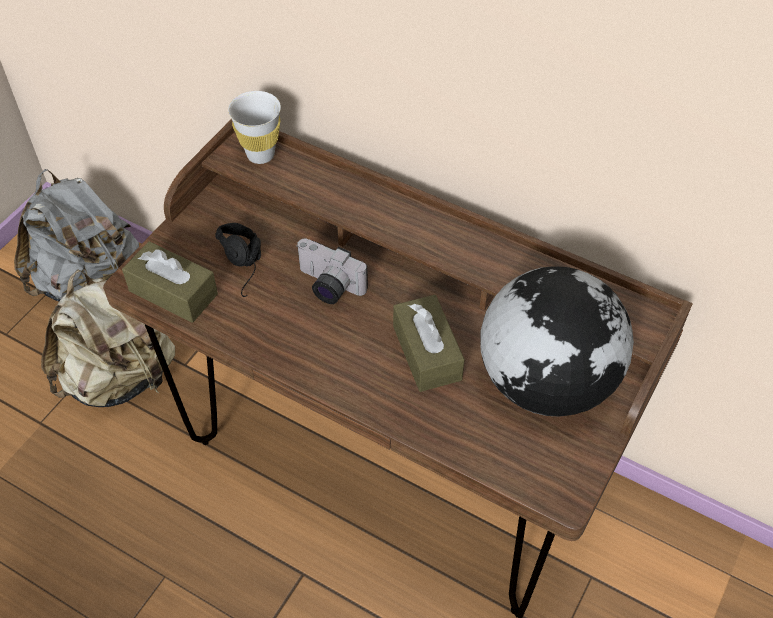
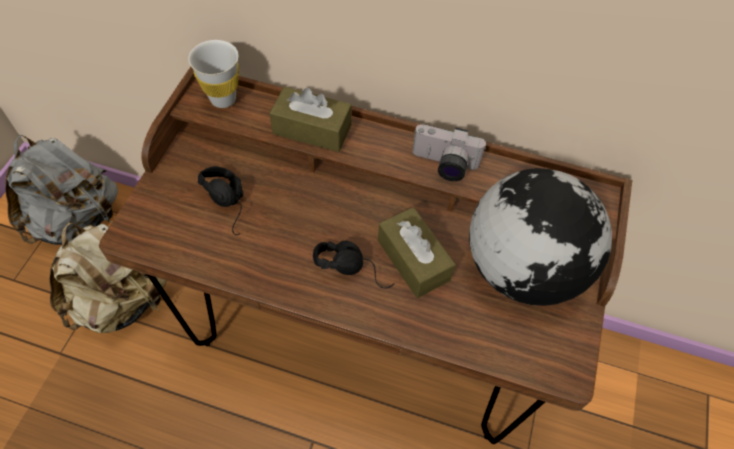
camera: 15 degrees left, 5 degrees up
(173, 292) = (168, 241): brown tissue box -> brown tissue box (312, 129)
(327, 286) = (309, 212): camera -> camera (443, 165)
(361, 350) = (354, 267): none -> black headphones

